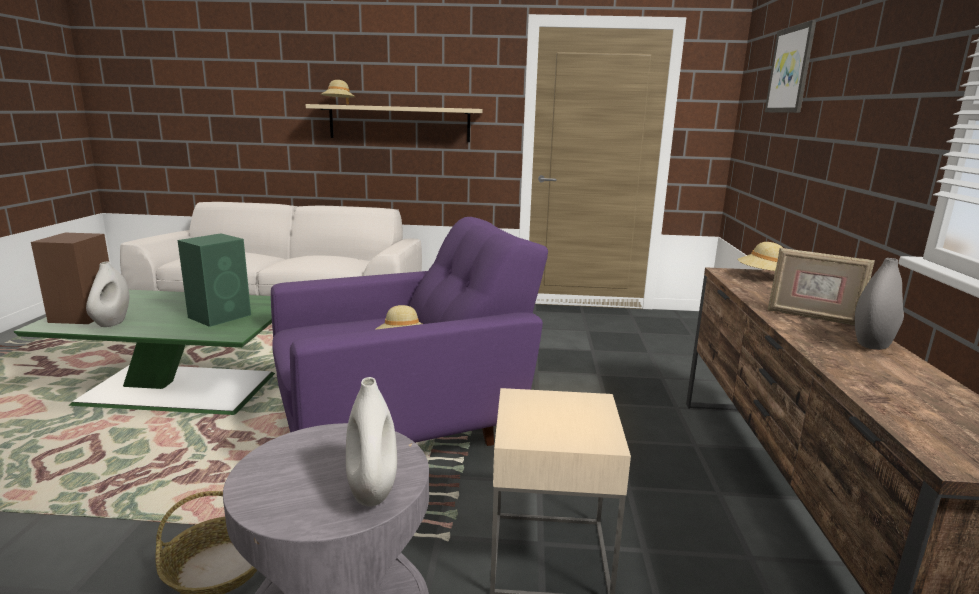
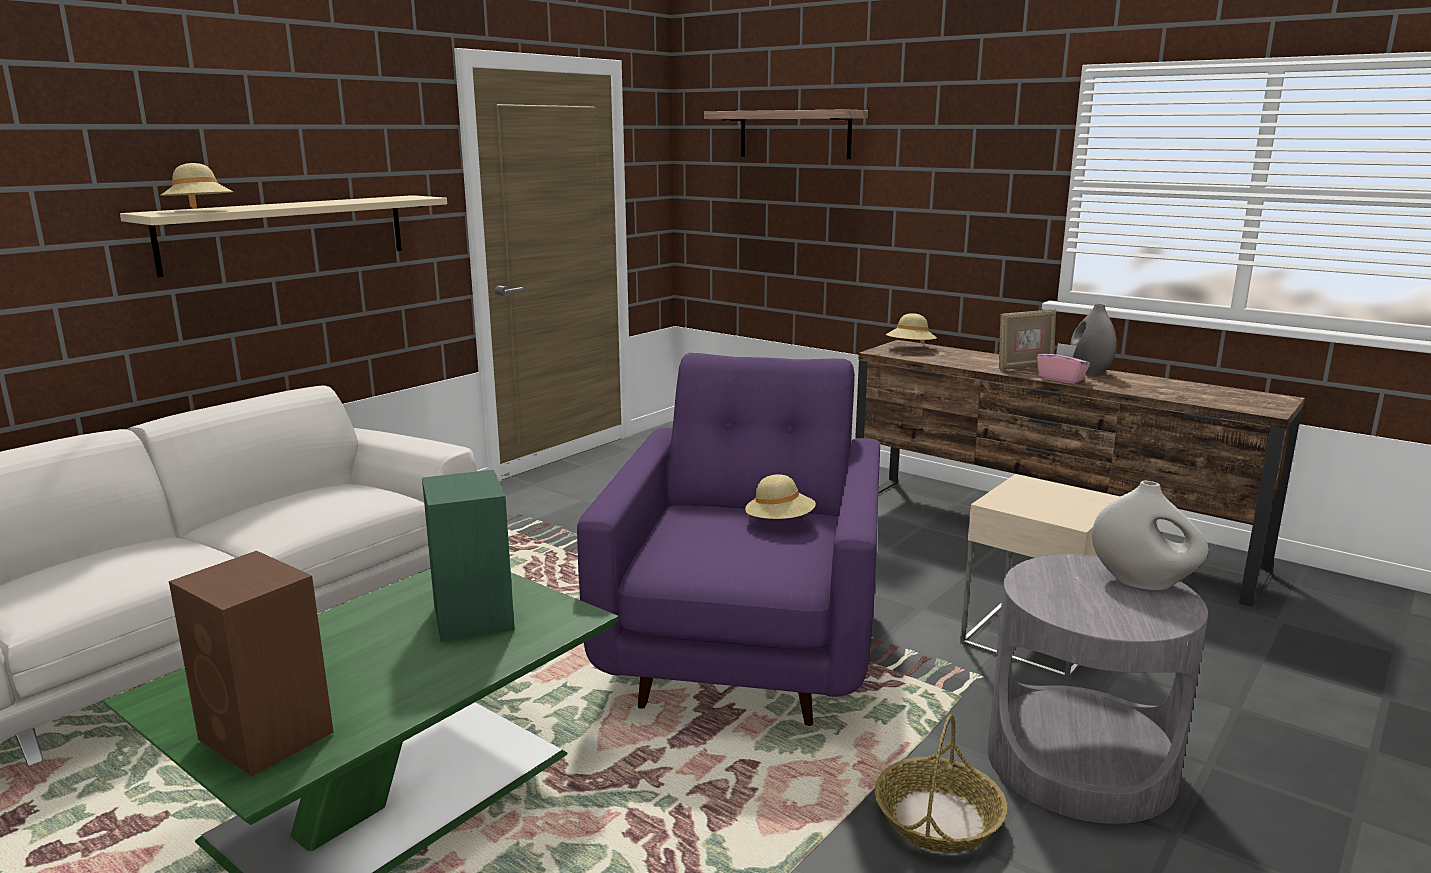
camera: 55 degrees left, 0 degrees up
(112, 322) = (363, 708): white vase -> none
(791, 70) = (794, 134): picture -> shelf
(801, 335) = (1061, 379): none -> pink tissue box

